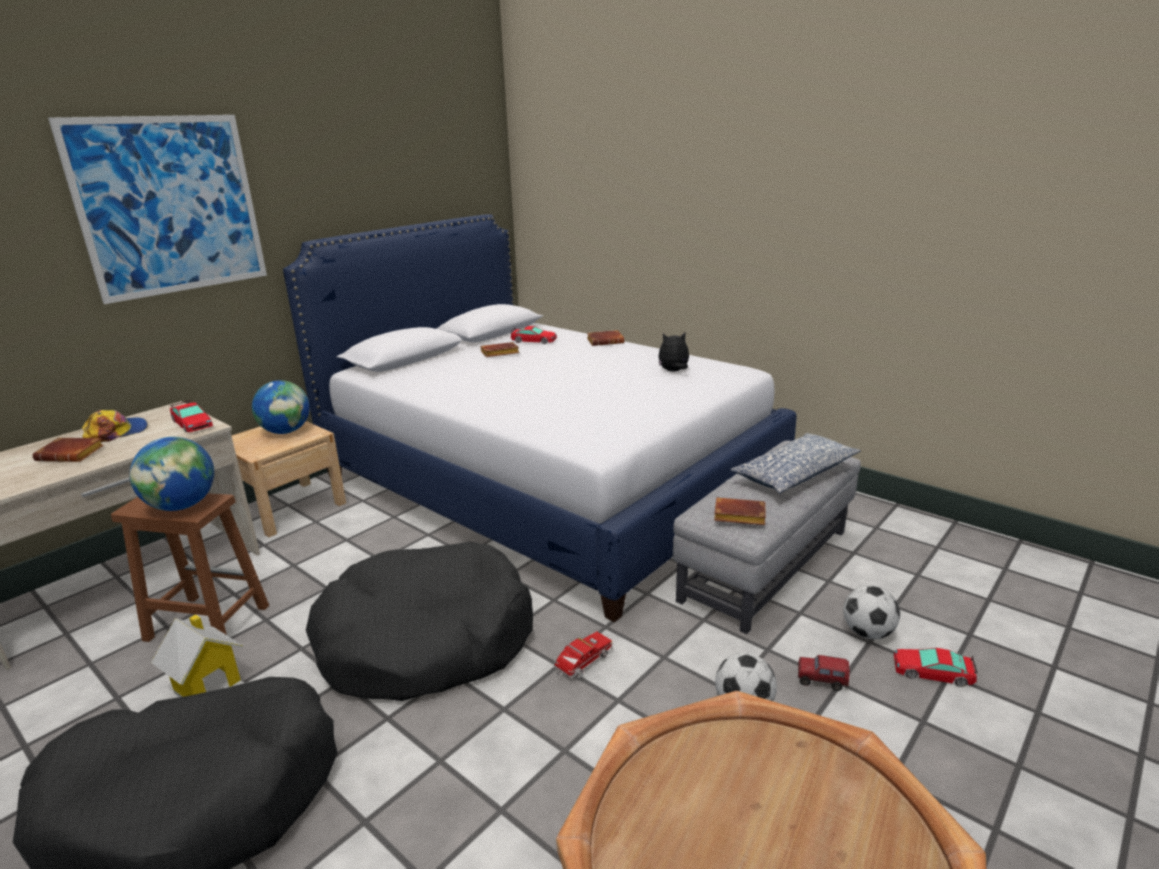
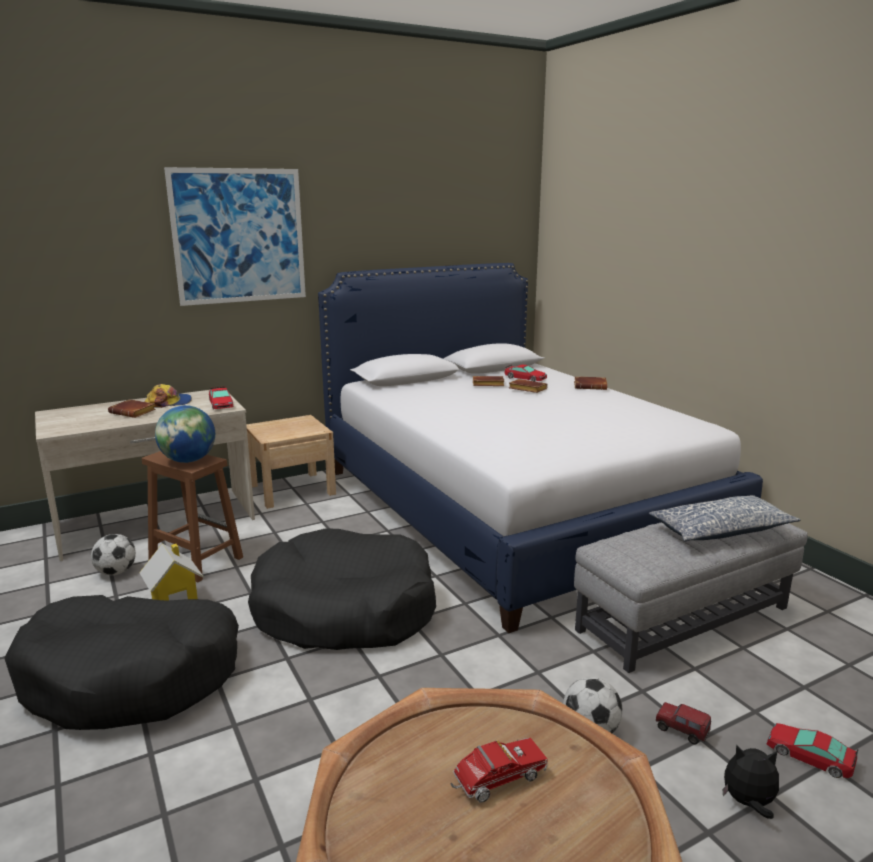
camera: 20 degrees right, 5 degrees down
(286, 431) = (298, 425): globe -> none
(582, 664) = (461, 659): toy truck -> toy truck (496, 780)
(673, 371) = (636, 419): plush toy -> plush toy (748, 803)
(738, 516) = (636, 555): brown book -> brown book (526, 389)
(867, 633) = (757, 703): football -> football (116, 572)

